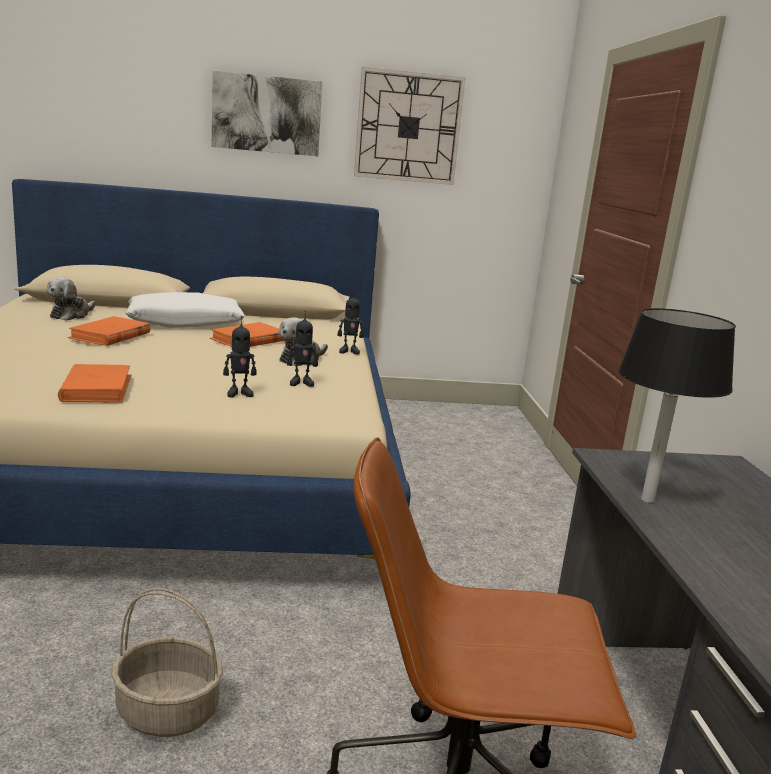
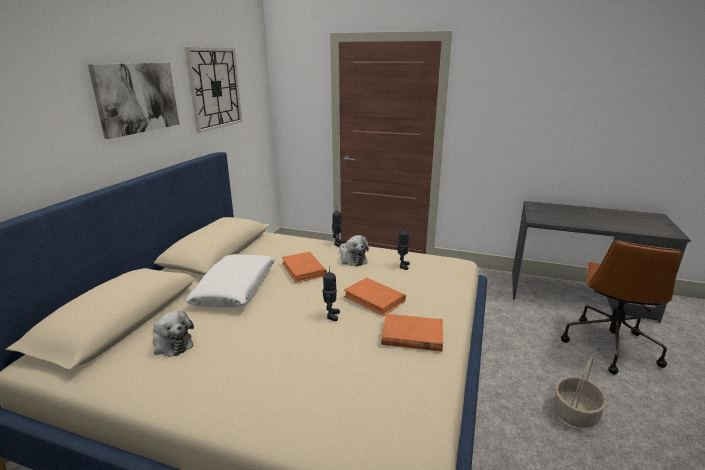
camera: 65 degrees left, 5 degrees up
(110, 335) = (273, 323): orange book -> orange book (374, 299)
(239, 393) = (422, 286): toy robot -> toy robot (331, 315)
(648, 500) = (574, 223): black table lamp -> none

